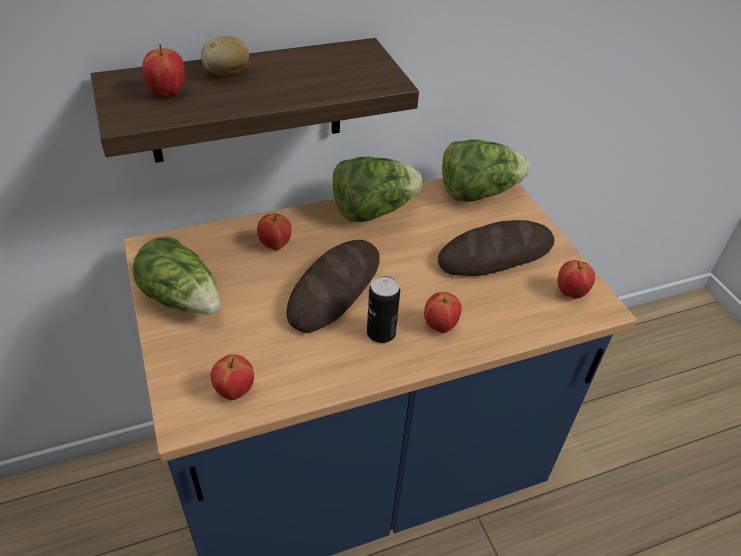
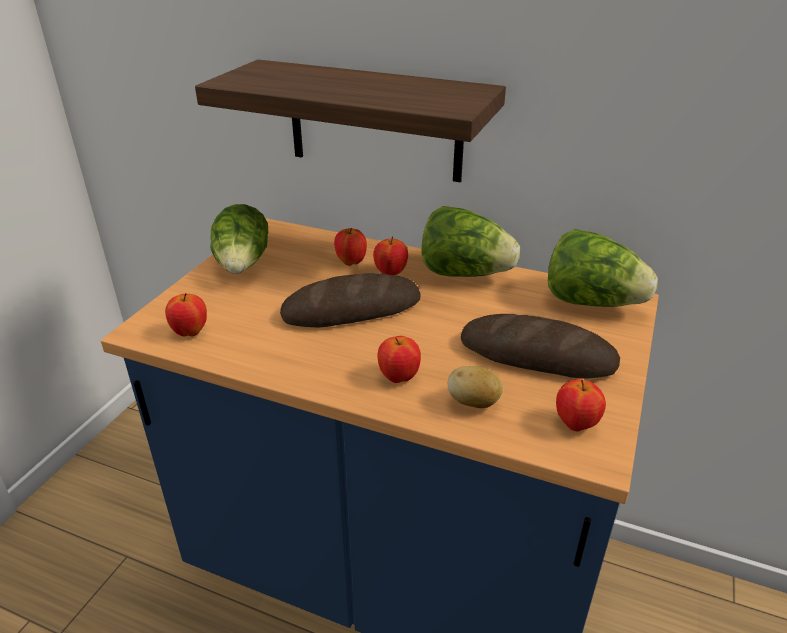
camera: 45 degrees right, 10 degrees down
(168, 93) = (278, 77): apple -> apple (390, 273)
(227, 73) = (339, 77): potato -> potato (473, 403)
(381, 333) = (343, 355): can -> none

